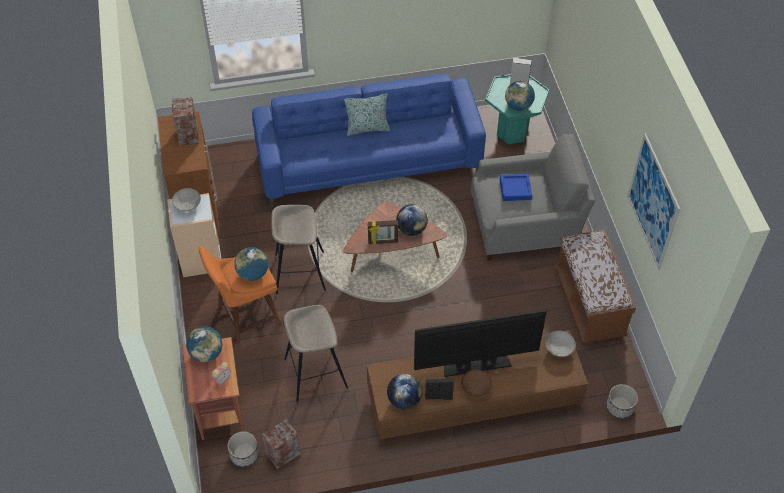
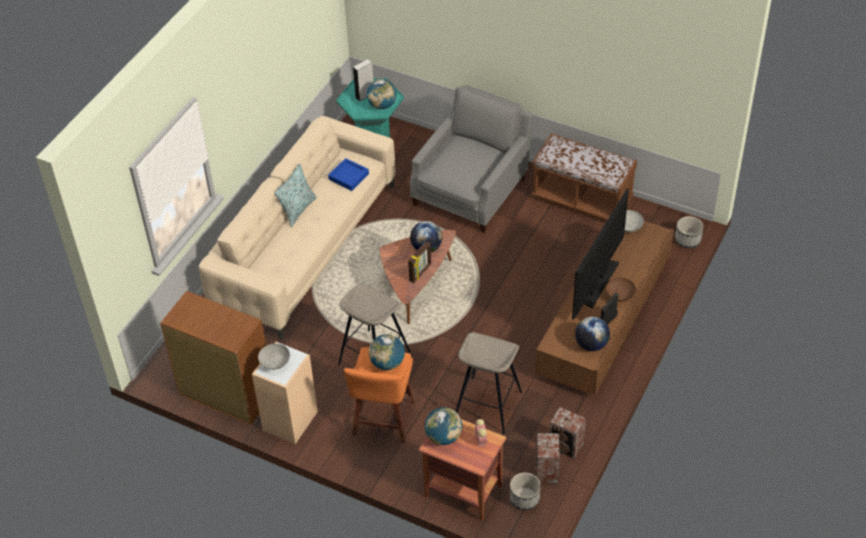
camera: 50 degrees left, 5 degrees down
(188, 135) = (207, 312): speaker -> speaker (566, 447)
(369, 162) = (305, 246): blue sofa -> beige sofa
(515, 189) = (460, 159): blue tray -> blue tray (348, 177)
(653, 202) = (617, 59): picture -> none

